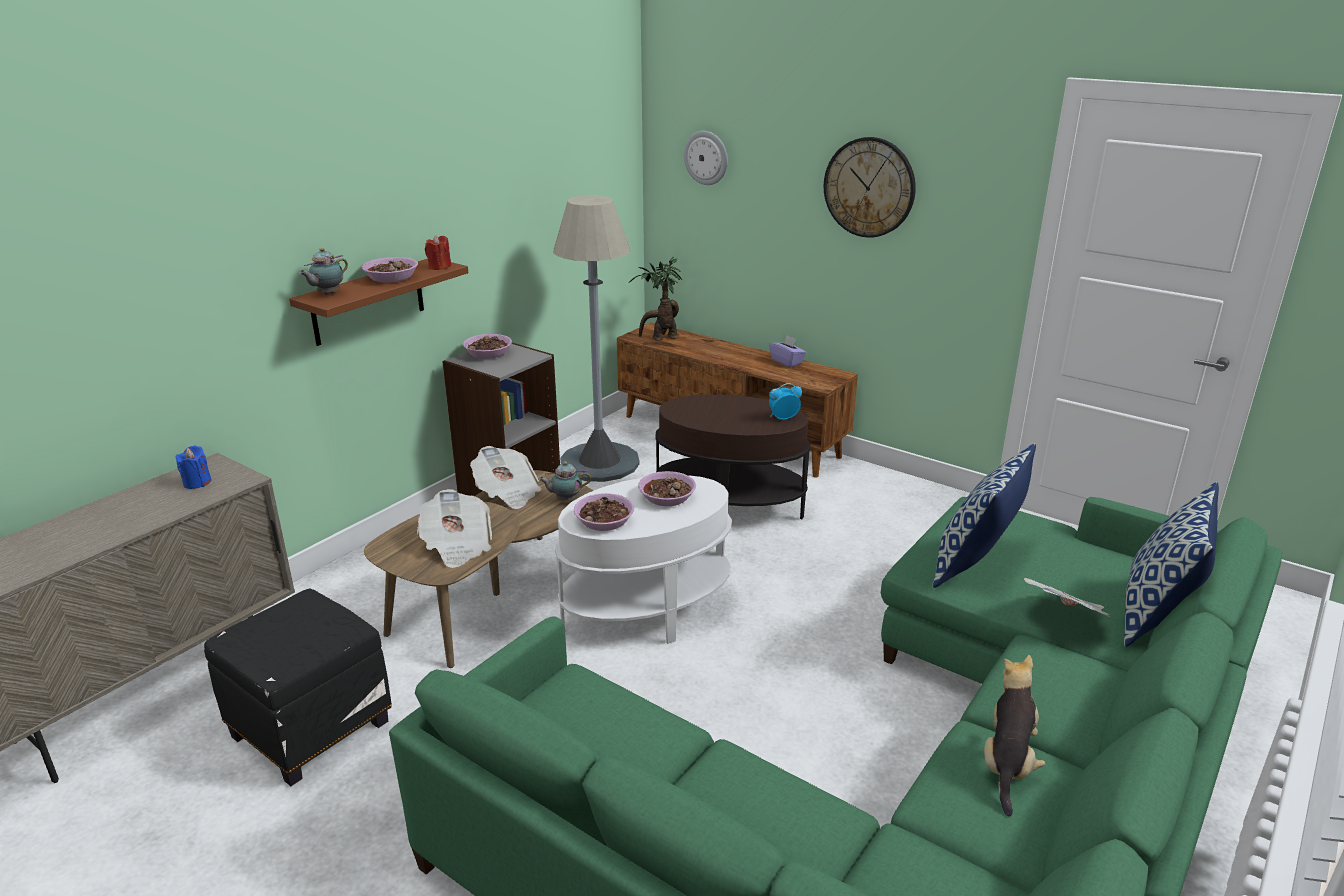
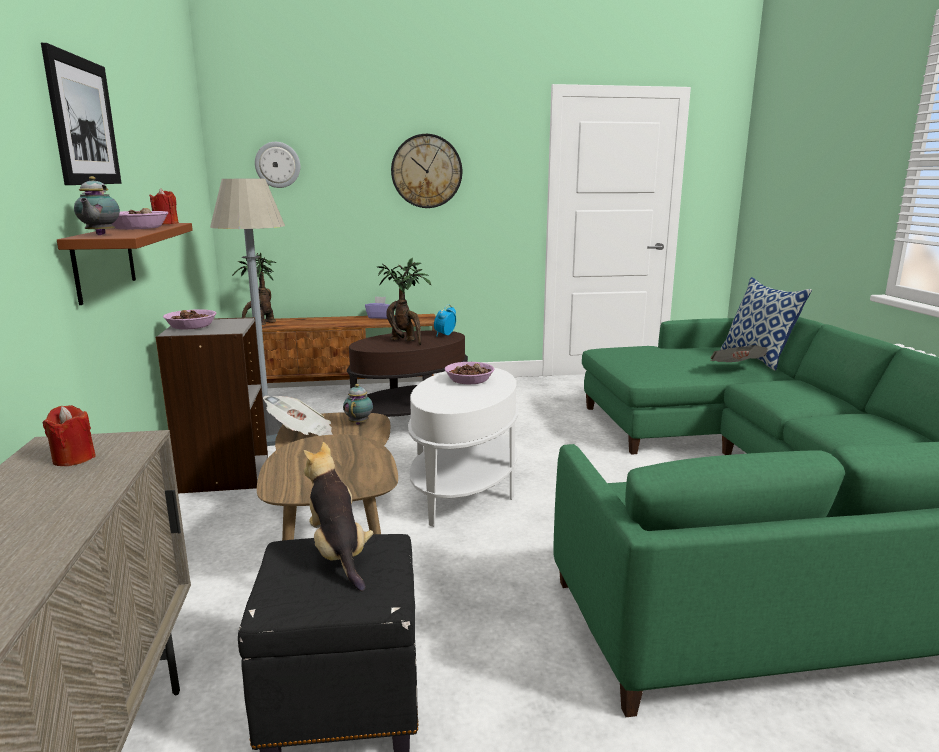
camera: 45 degrees left, 10 degrees down
(197, 482) = (74, 458): blue candle -> red candle
(353, 187) = (83, 121): none -> picture
(457, 546) = (349, 465): newspaper -> none
(565, 500) = (359, 423): teapot -> teapot turned 150 degrees clockwise
(603, 520) = (459, 401): bowl -> none
(726, 413) = (405, 341): none -> potted plant
(975, 565) = (659, 367): pillow -> none
(1007, 764) = (849, 419): plush toy -> plush toy (338, 554)

